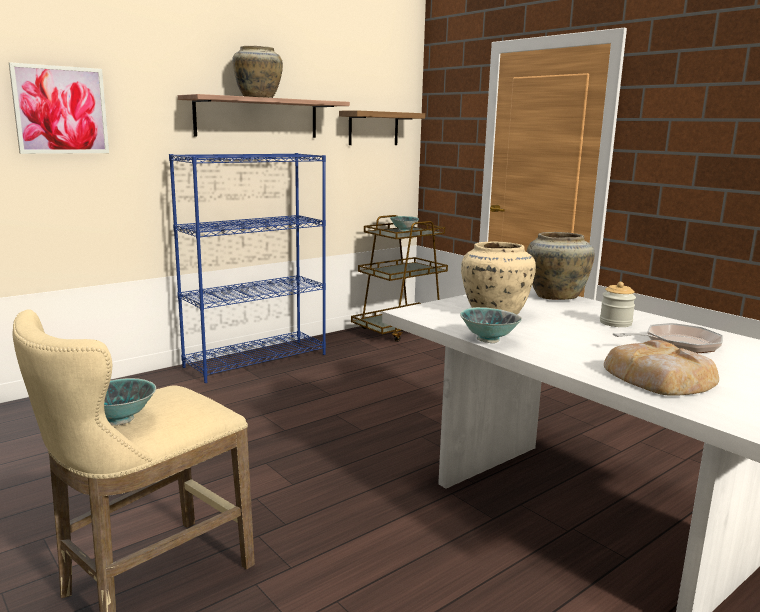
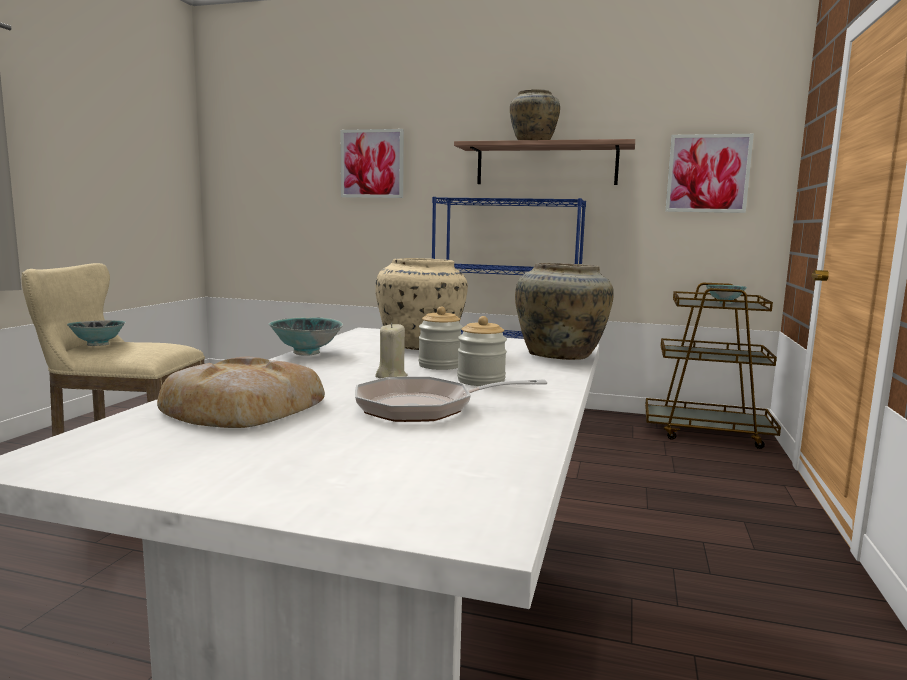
camera: 55 degrees right, 5 degrees down
(373, 128) = (708, 173): shelf -> picture
(564, 321) = (440, 365): none -> jar
(589, 336) = (391, 376): none -> beige candle
(676, 344) = (424, 408): frying pan -> frying pan turned 135 degrees clockwise

